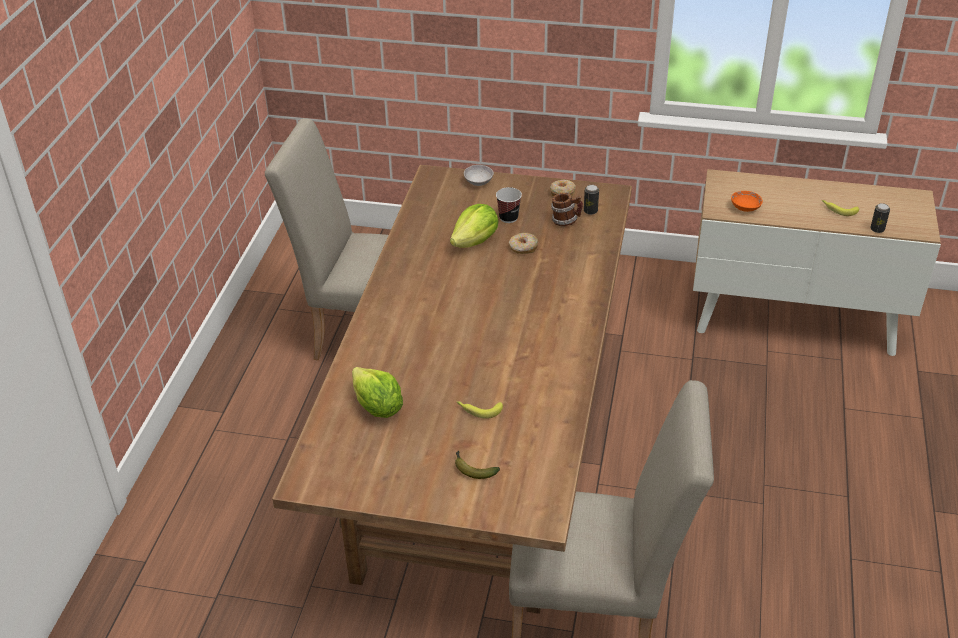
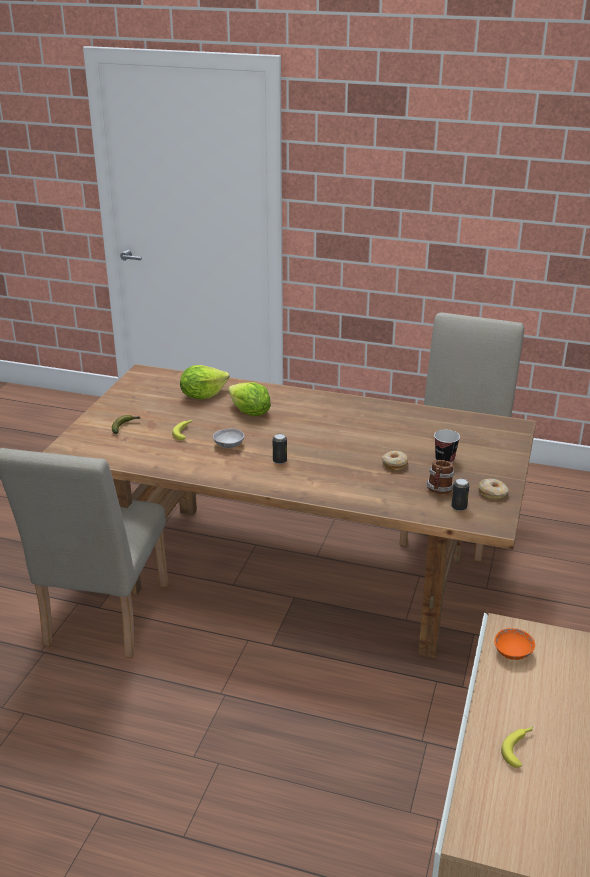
camera: 95 degrees right, 10 degrees down
(475, 241) = (405, 441): lettuce -> lettuce (250, 413)
(478, 182) = (507, 448): grey bowl -> grey bowl (229, 445)
(877, 229) = (470, 780): can -> can (279, 460)

